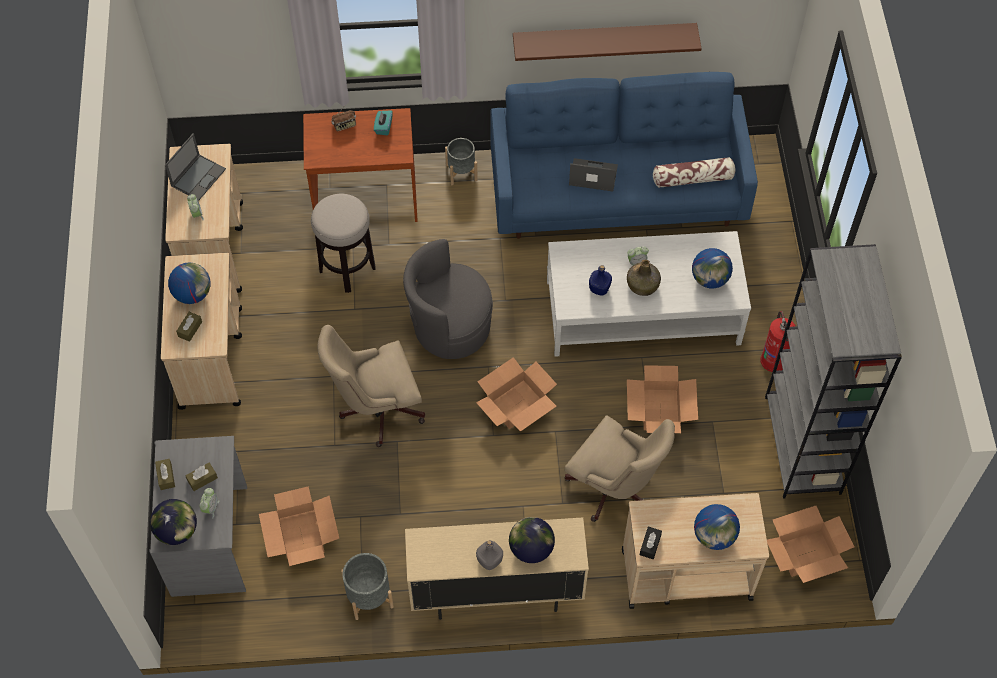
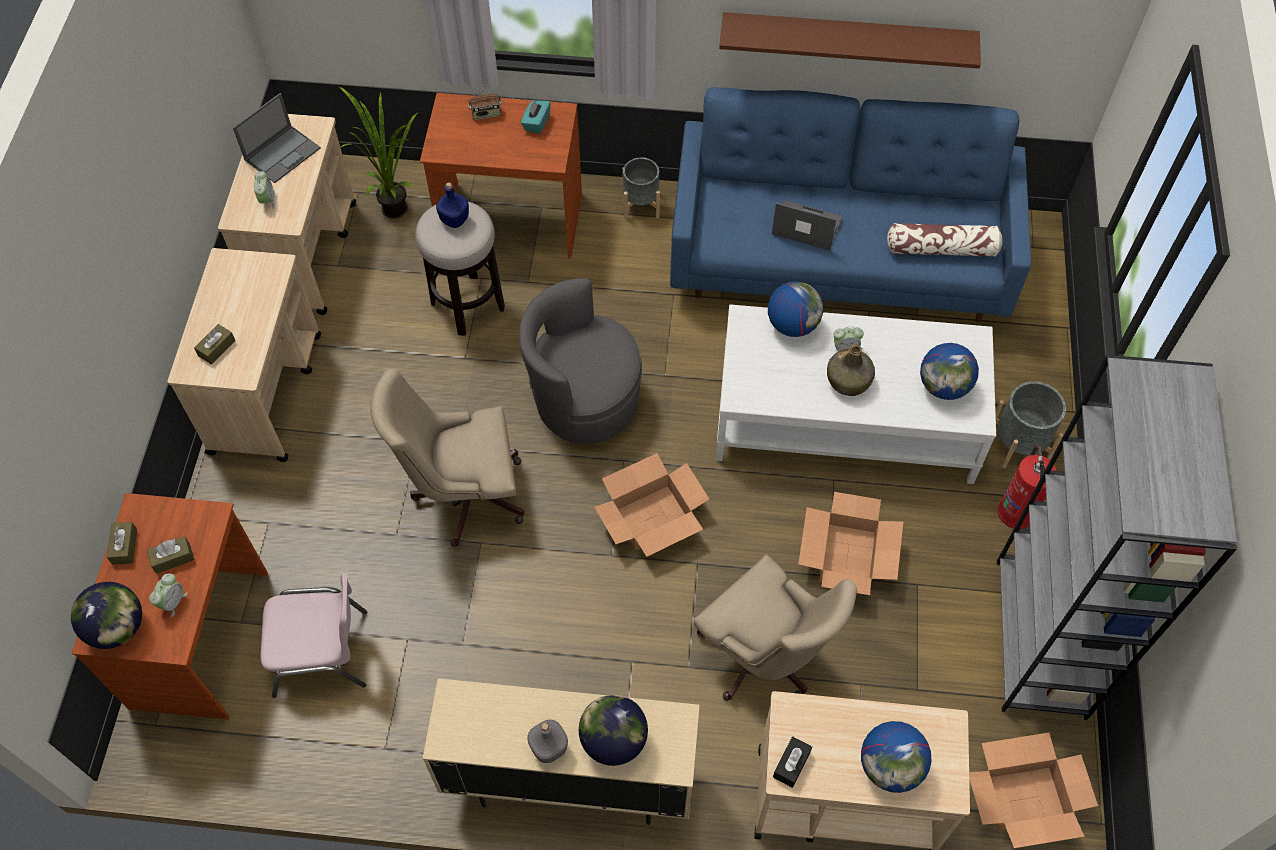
camera: 10 degrees right, 0 degrees up
(192, 294) = (233, 302): globe -> globe (792, 324)
(211, 541) = (201, 639): grey desk -> brown desk
(271, 199) = (393, 205): none -> potted plant
(301, 535) = (322, 652): cardboard box -> pink chair
(369, 596) = (393, 755): grey planter -> grey planter (1019, 443)
(599, 289) = (787, 377): blue bottle -> blue bottle (454, 220)

